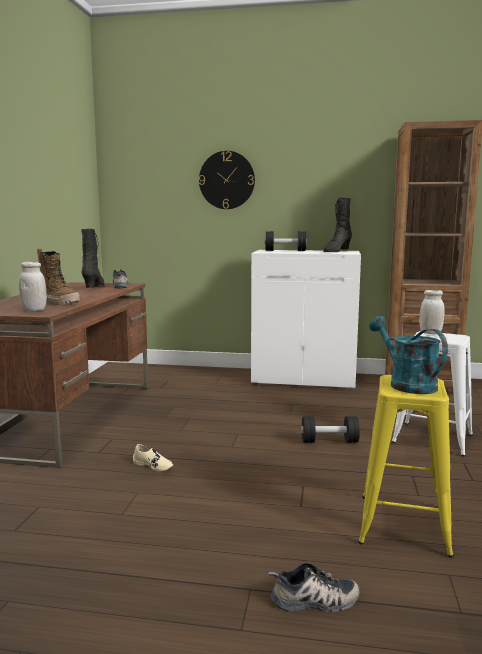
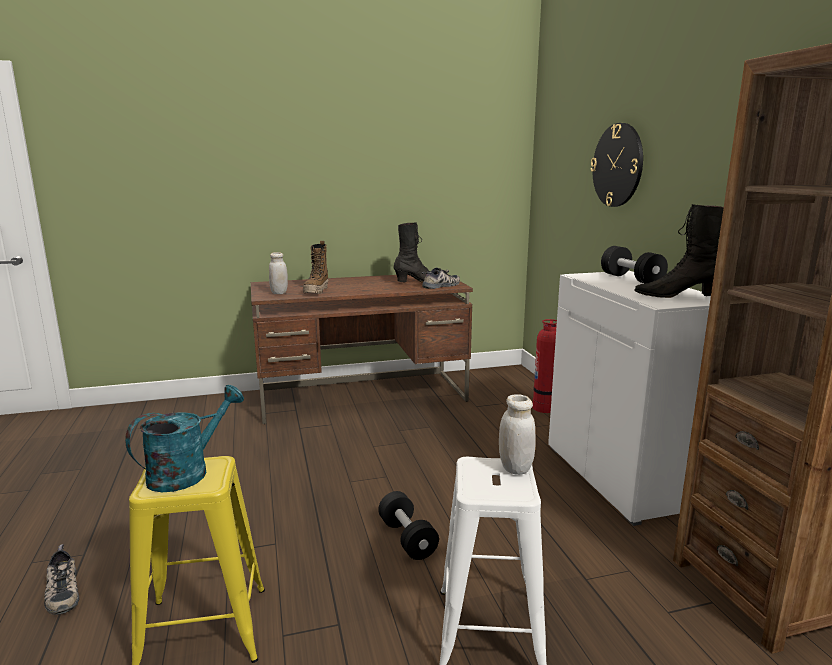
camera: 65 degrees right, 5 degrees up
(153, 465) = (285, 456): beige shoe -> none
(193, 373) = (545, 407): none -> fire extinguisher

